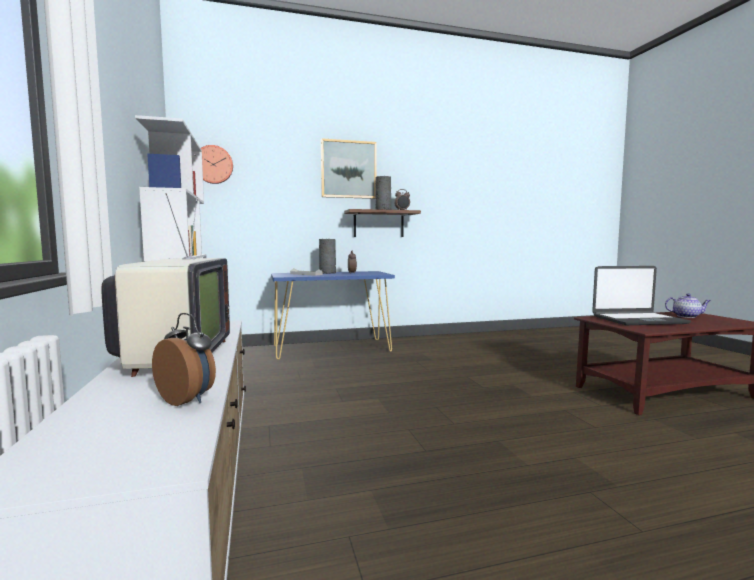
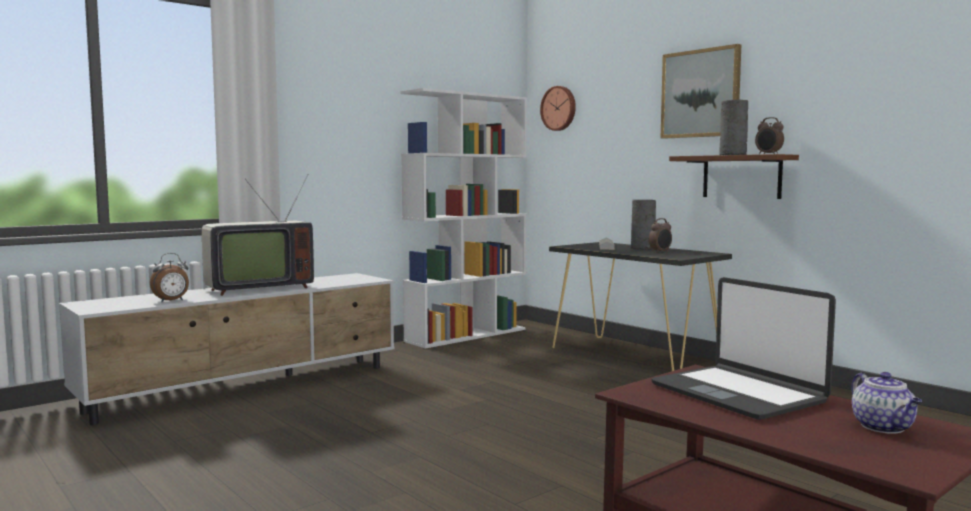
camera: 65 degrees right, 0 degrees up
(188, 400) = (171, 301): alarm clock -> alarm clock turned 45 degrees clockwise
(332, 348) = (634, 356): blue console table -> black console table

